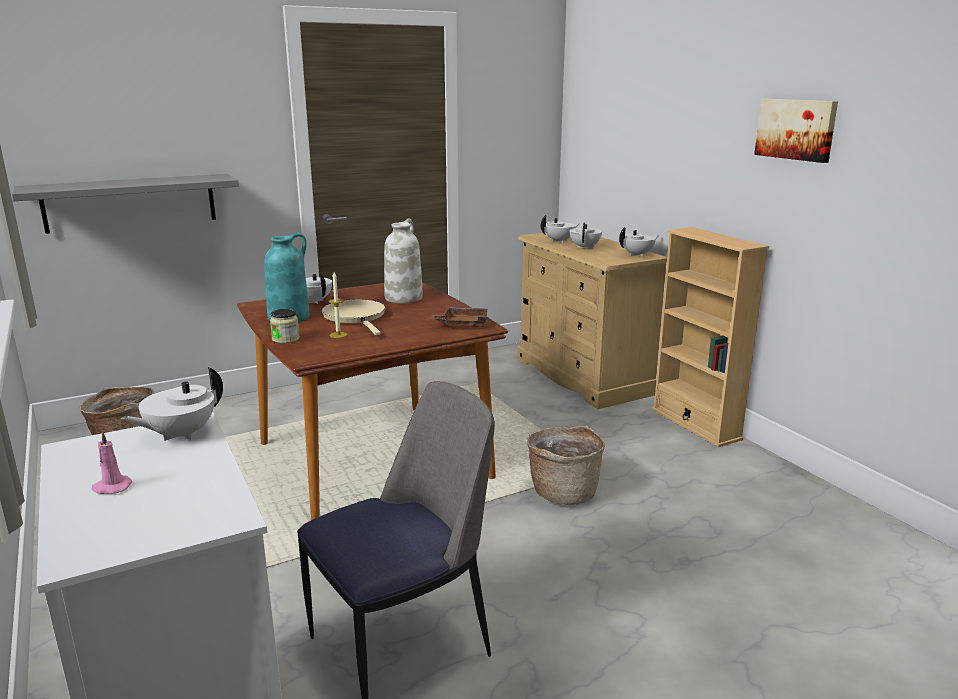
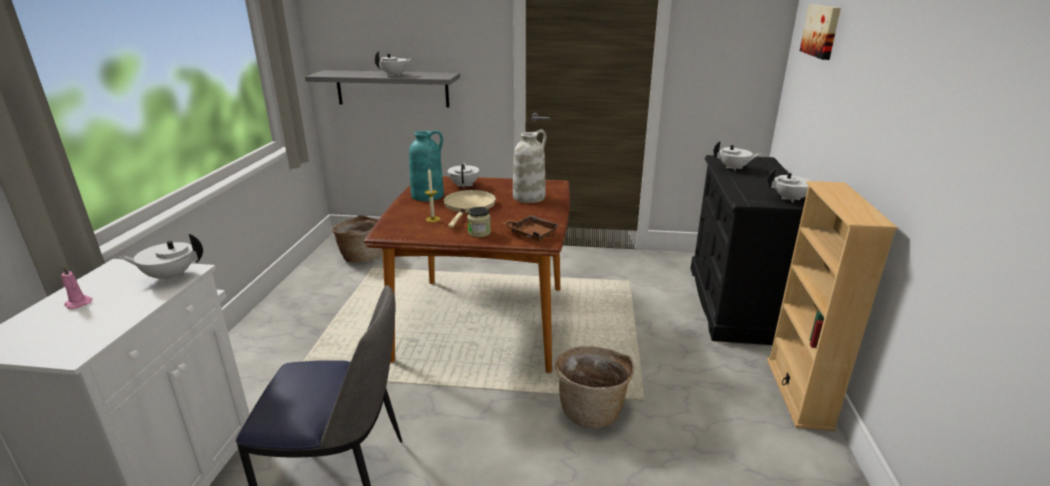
camera: 35 degrees right, 5 degrees up
(285, 339) = (396, 214): jar -> jar (479, 232)
(582, 376) = (734, 303): beige dresser -> black dresser
(585, 247) = (748, 180): white teapot -> white teapot (395, 75)
(796, 129) = (955, 87): picture -> picture (822, 31)

